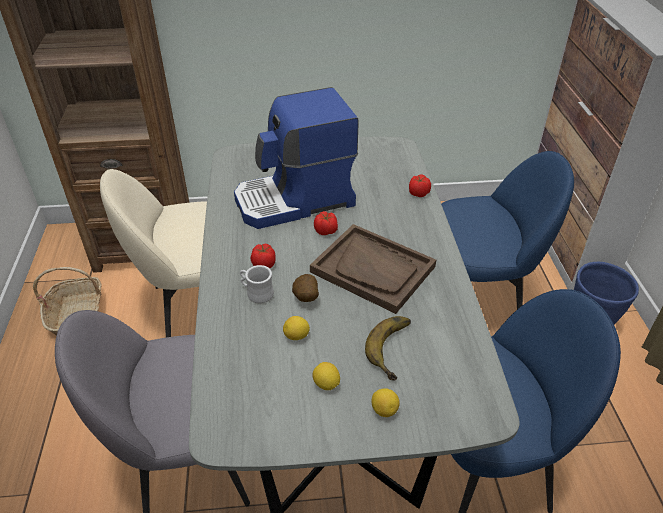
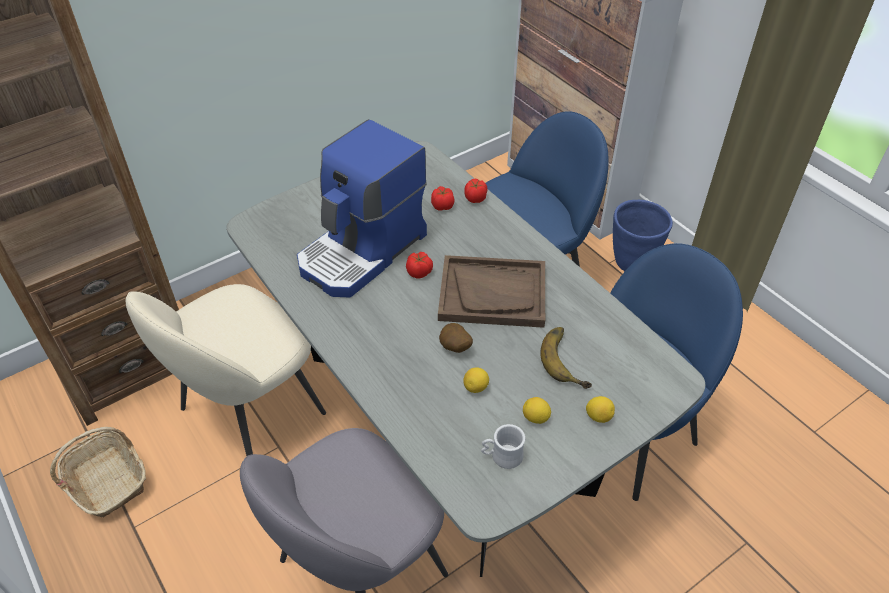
camera: 30 degrees left, 5 degrees up
(256, 293) = (405, 363): white mug -> white mug (502, 456)
(264, 264) = (387, 331): tomato -> tomato (442, 206)

